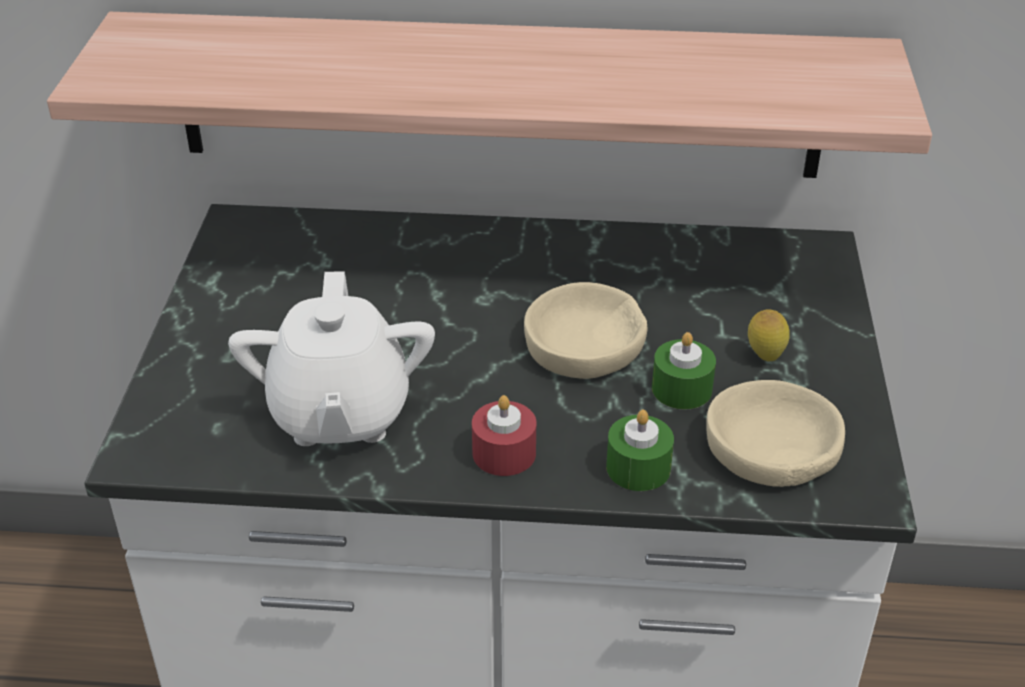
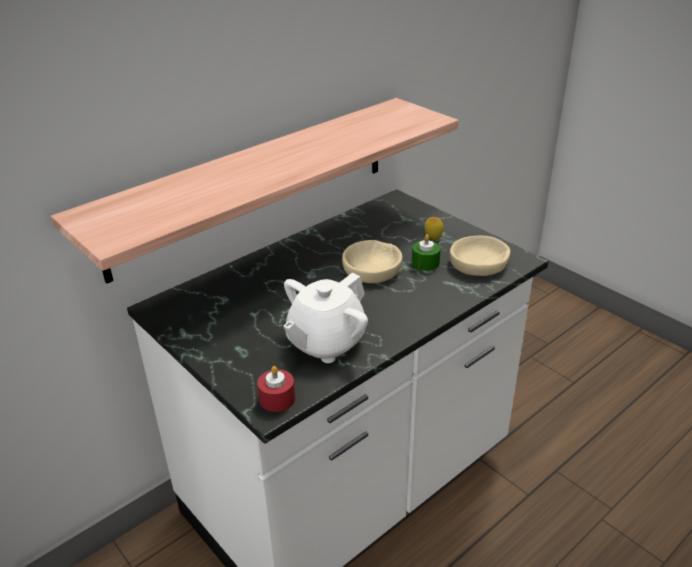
camera: 45 degrees left, 5 degrees down
(340, 414) = (325, 343): white teapot -> white teapot turned 90 degrees clockwise
(504, 453) = (404, 317): red candle -> red candle (277, 399)
(638, 467) = (452, 293): green candle -> none

